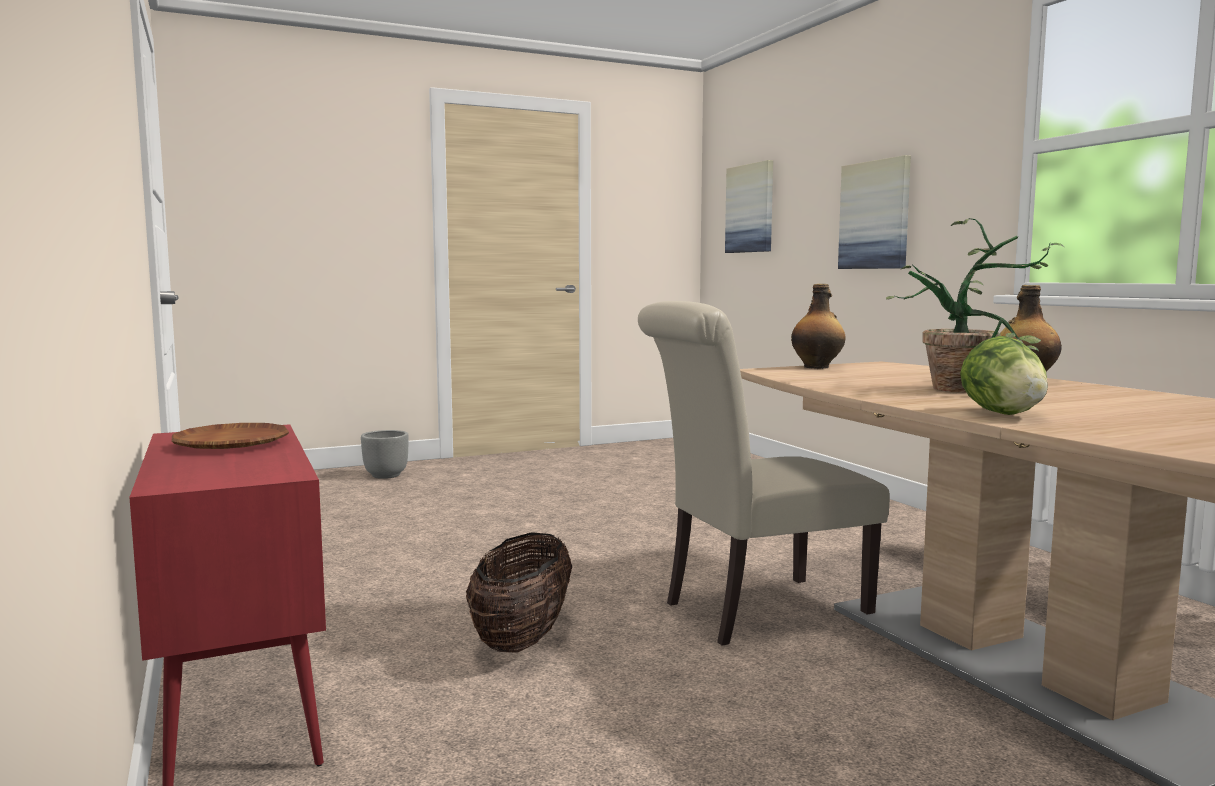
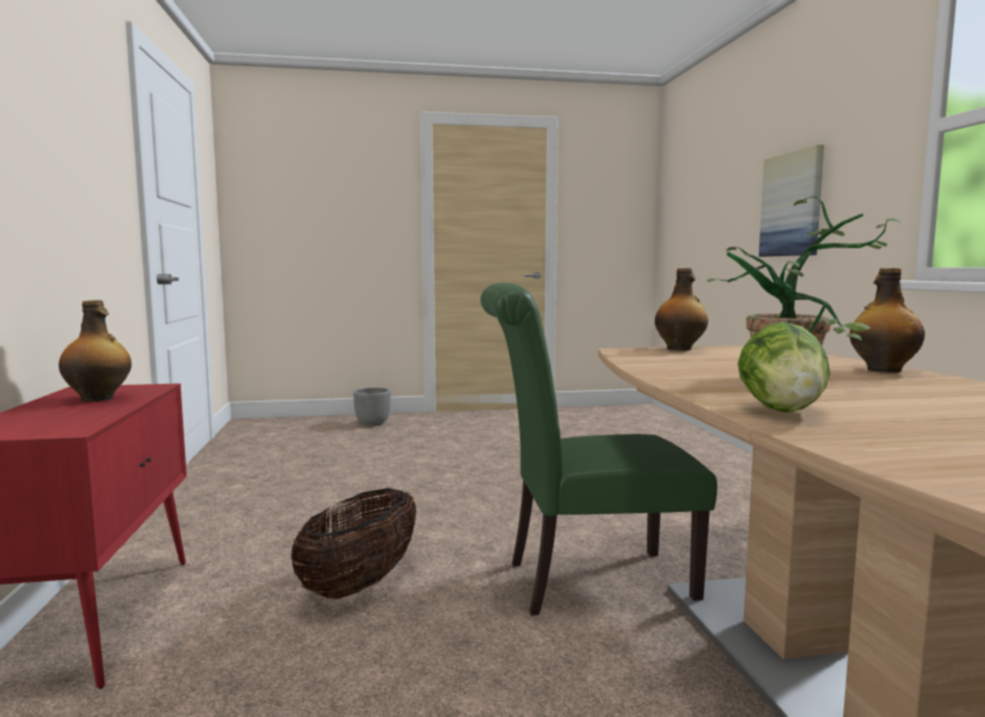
camera: 15 degrees right, 0 degrees up
(231, 444) = (98, 399): brown plate -> bottle
(750, 208) = (694, 204): picture -> none
(754, 612) = (586, 582): beige chair -> green chair

